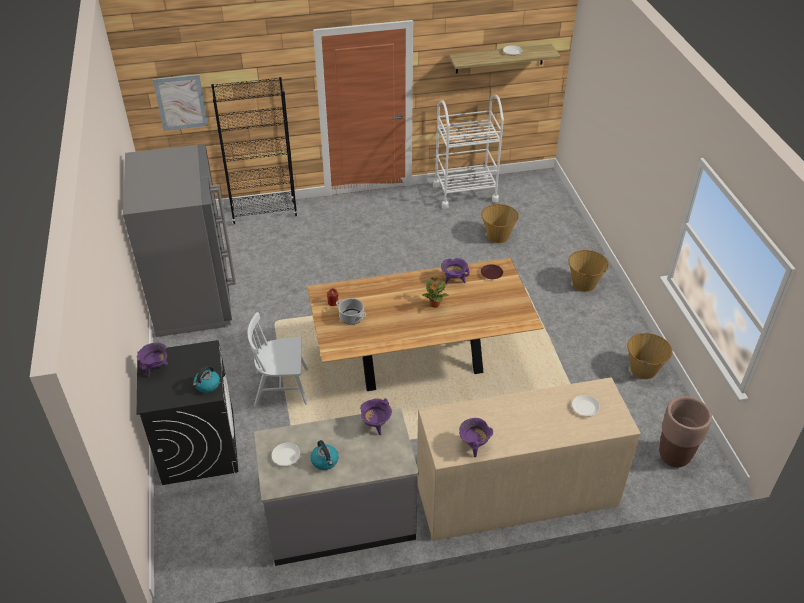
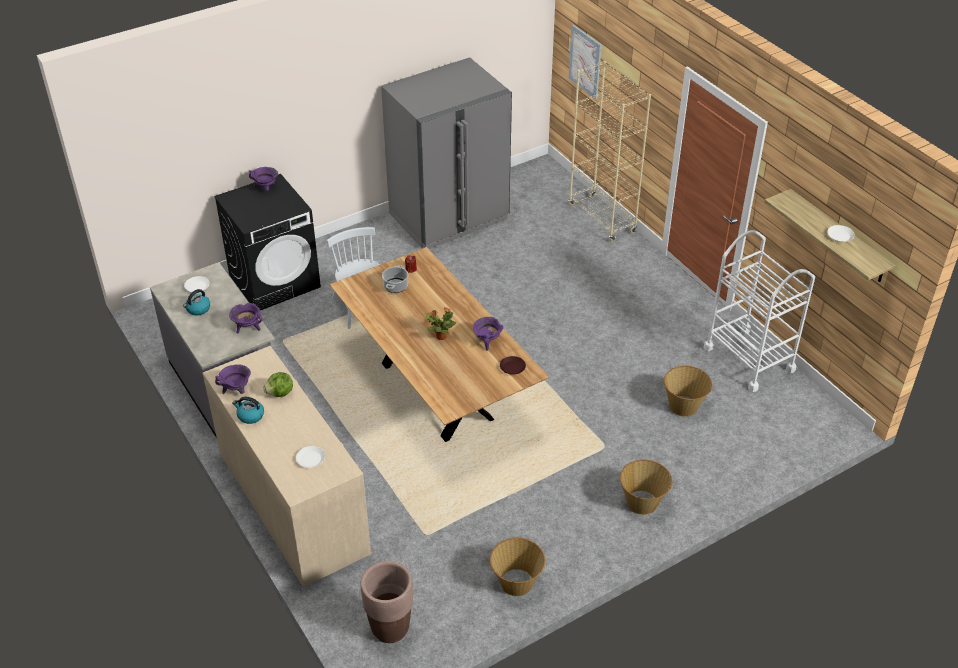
camera: 70 degrees right, 0 degrees up
(207, 385) = (256, 220): kettle -> kettle (250, 416)
(264, 213) = (602, 219): black bookcase -> beige bookcase
(490, 413) = (280, 393): none -> lettuce

